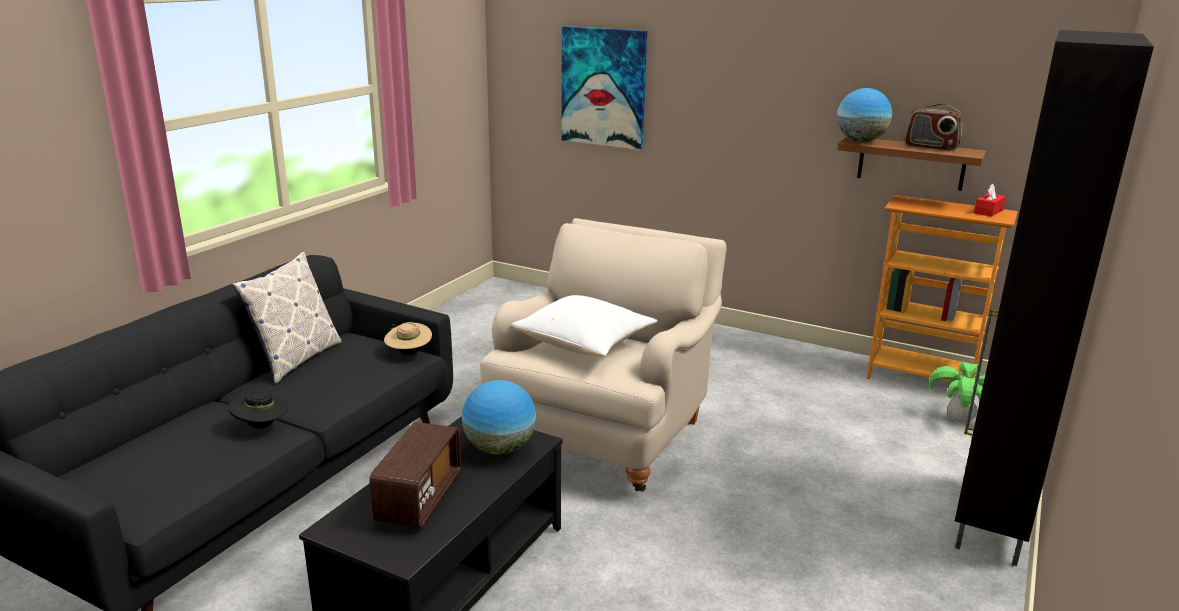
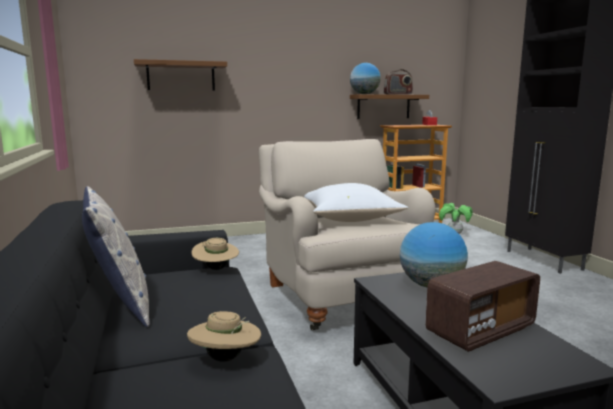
camera: 45 degrees left, 10 degrees down
(261, 426) = (225, 358): black hat -> beige hat
(419, 499) = (480, 331): radio -> radio turned 90 degrees clockwise
(603, 87) = (181, 76): picture -> brown shelf

